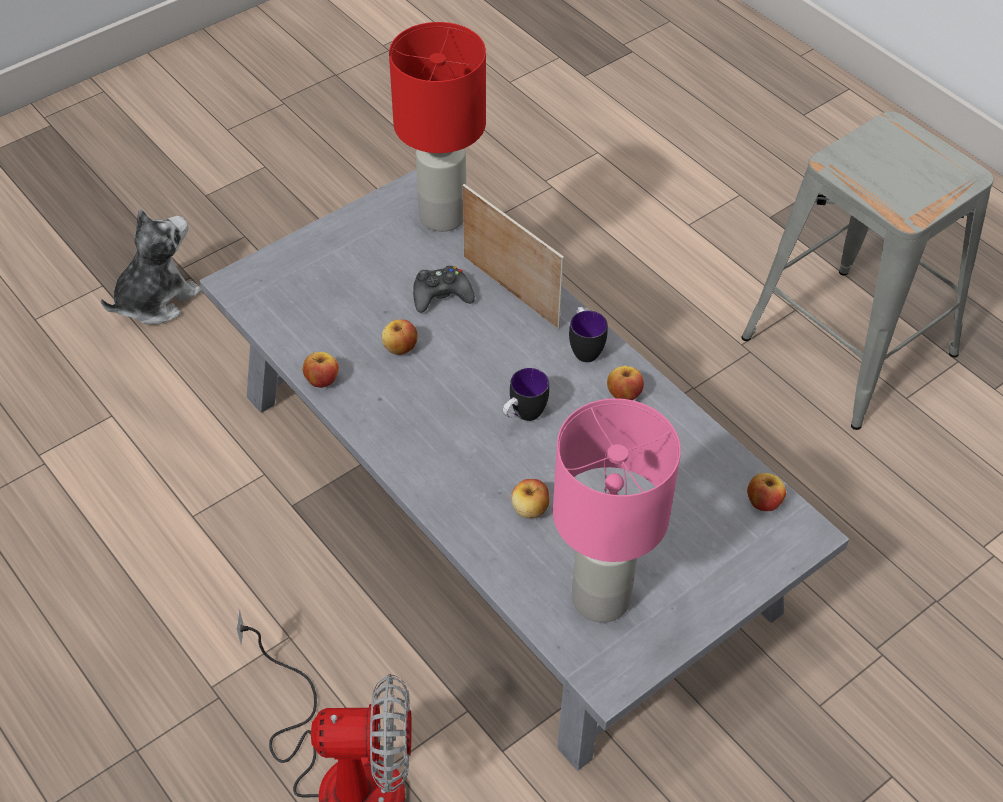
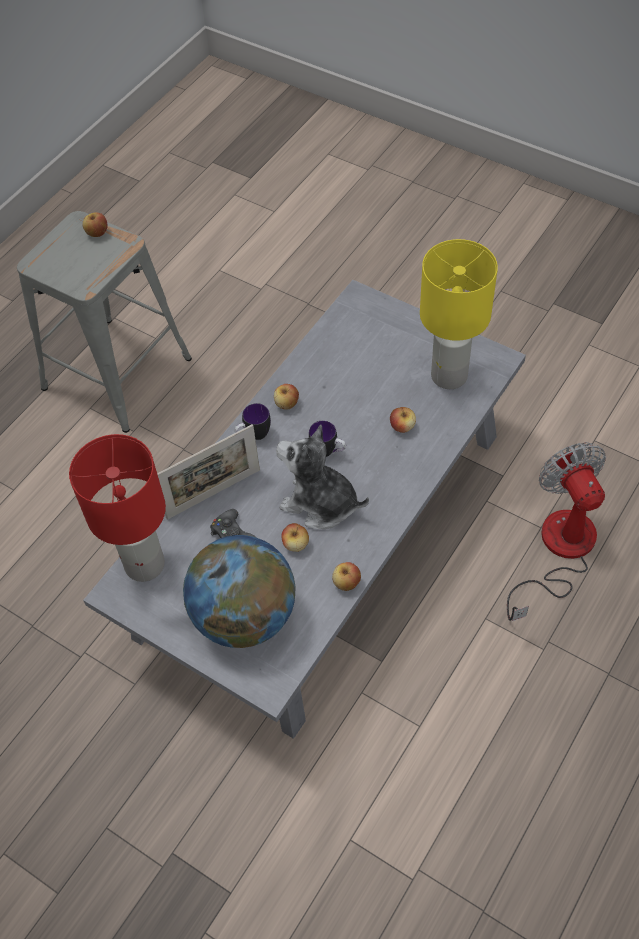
camera: 105 degrees left, 5 degrees up
(156, 299) = (208, 870): plush toy -> plush toy (320, 503)
(331, 282) = (244, 616): none -> globe
(510, 291) = (213, 494): picture frame -> picture frame turned 150 degrees counterclockwise
(599, 597) = (449, 377): pink table lamp -> yellow table lamp
(763, 502) = (344, 319): apple -> apple (97, 233)

